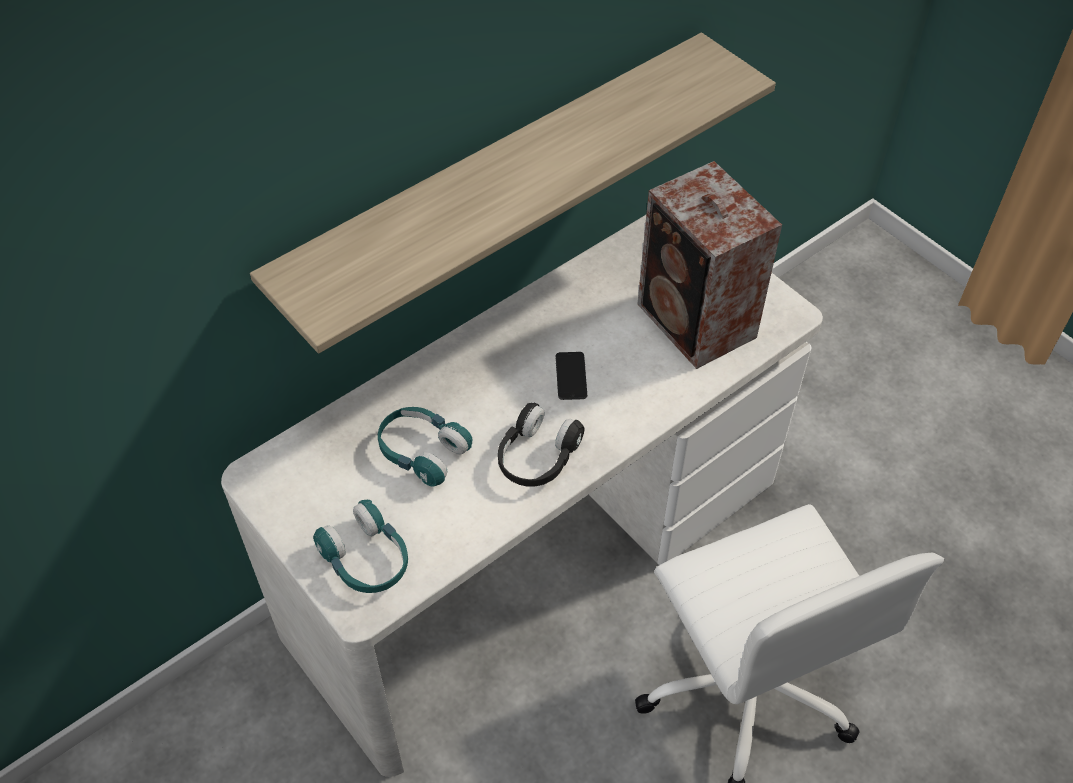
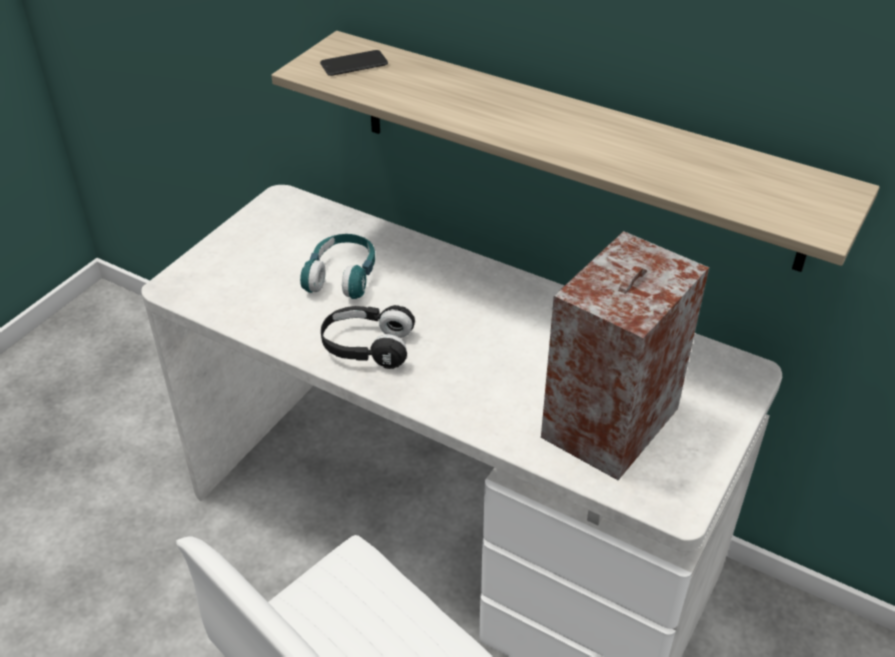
camera: 70 degrees right, 10 degrees down
(367, 560) = (220, 276): turquoise headphones -> none
(571, 376) = (477, 346): phone -> phone (354, 64)

